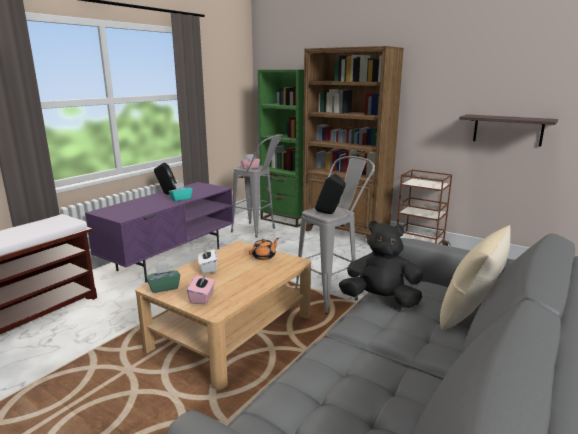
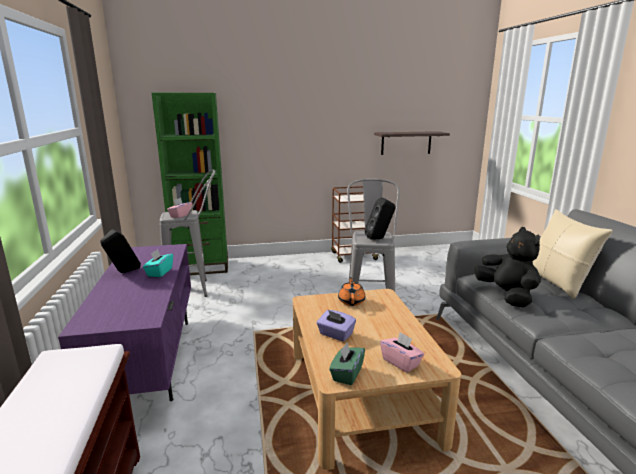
camera: 45 degrees left, 0 degrees up
(208, 268) = (335, 334): white tissue box -> purple tissue box
(346, 232) = (280, 263): brown bookcase -> none
(381, 300) = (507, 296): black plush toy -> black plush toy turned 105 degrees clockwise

